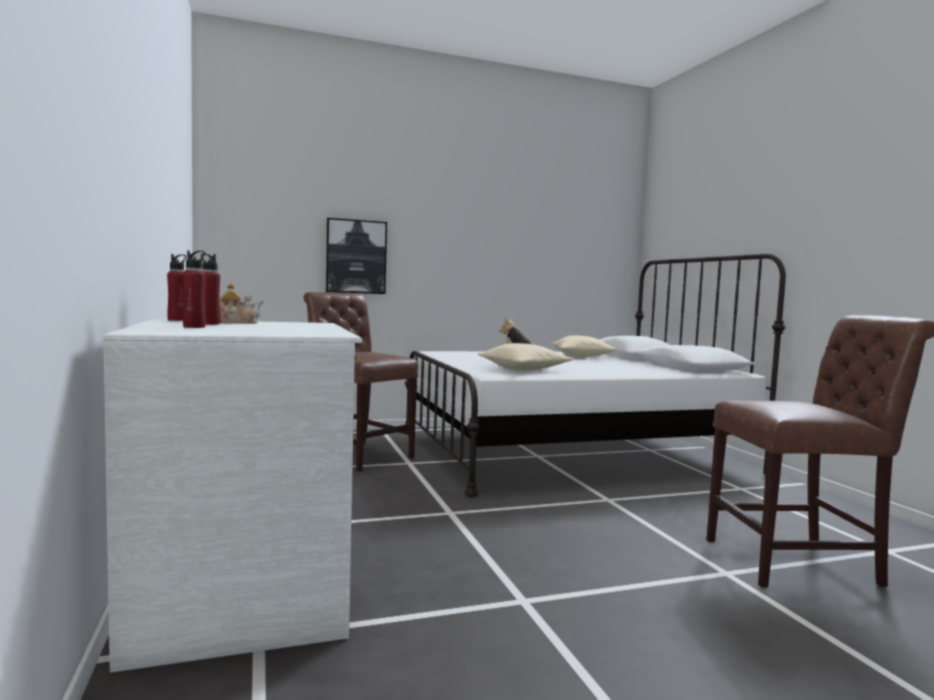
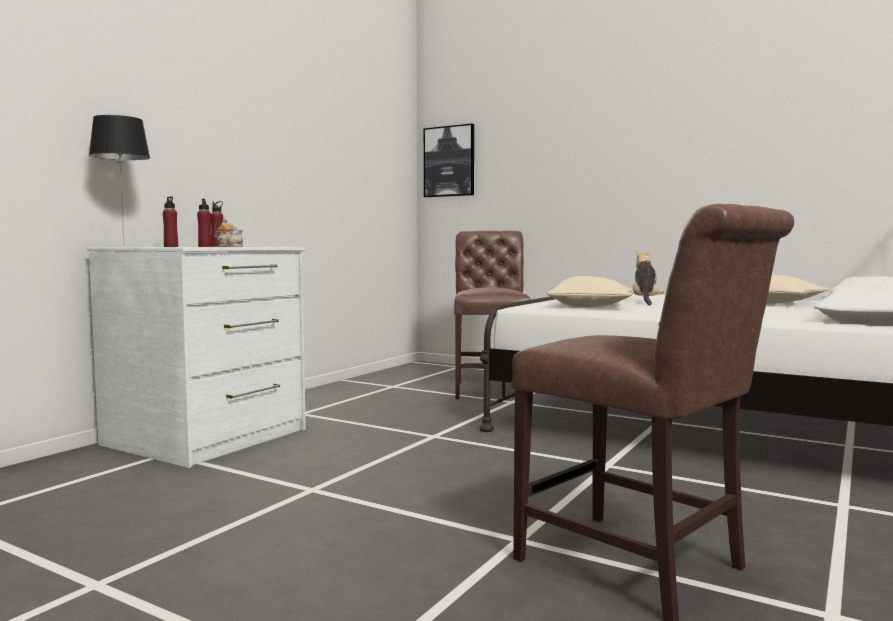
camera: 50 degrees right, 0 degrees up
(167, 331) = (124, 247): none -> table lamp
(356, 256) = (544, 194): picture -> picture (449, 161)

